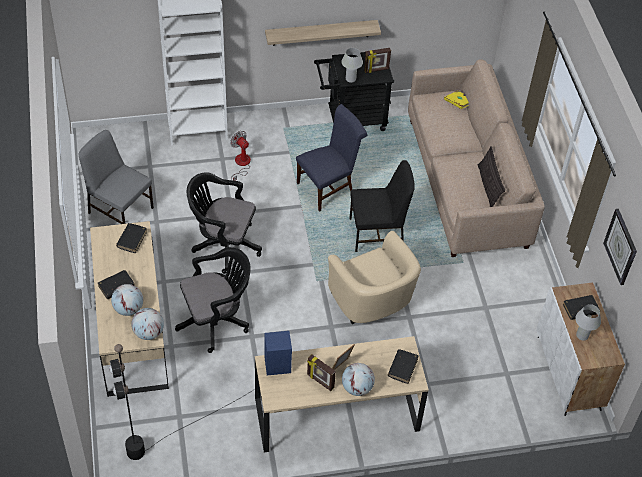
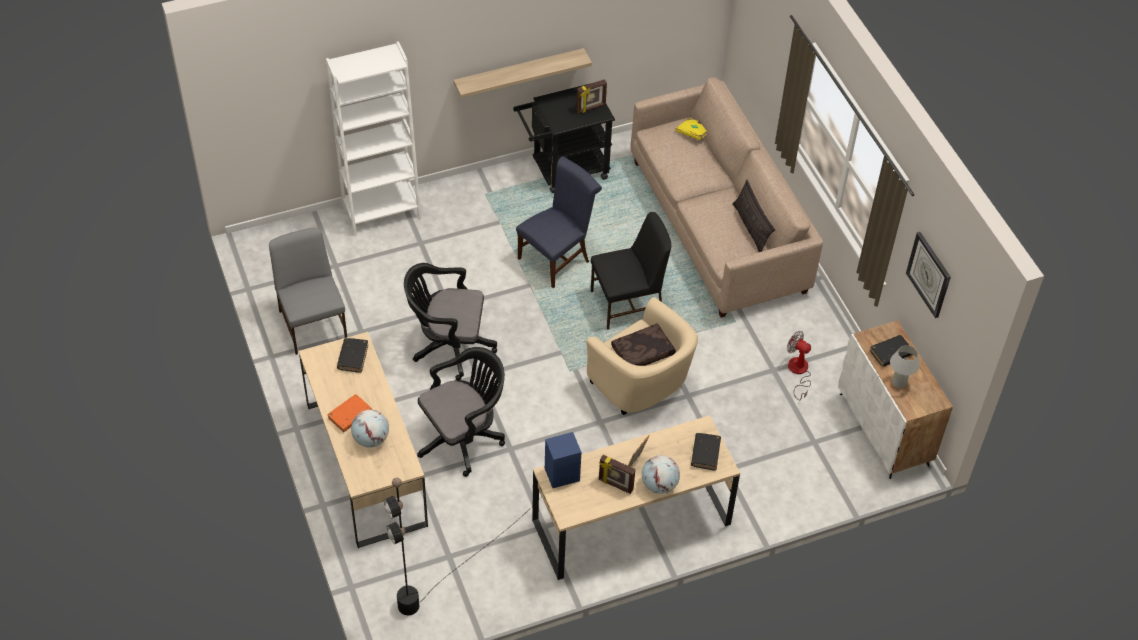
camera: 10 degrees left, 0 degrees up
(116, 287) = (350, 416): black book -> orange book
(120, 209) = (313, 324): grey chair -> grey chair turned 45 degrees clockwise
(148, 333) = (402, 463): globe -> none
(241, 164) = (445, 246): fan -> fan (798, 372)
(350, 79) = (563, 123): white table lamp -> none
(374, 275) = (642, 353): none -> brown pillow

